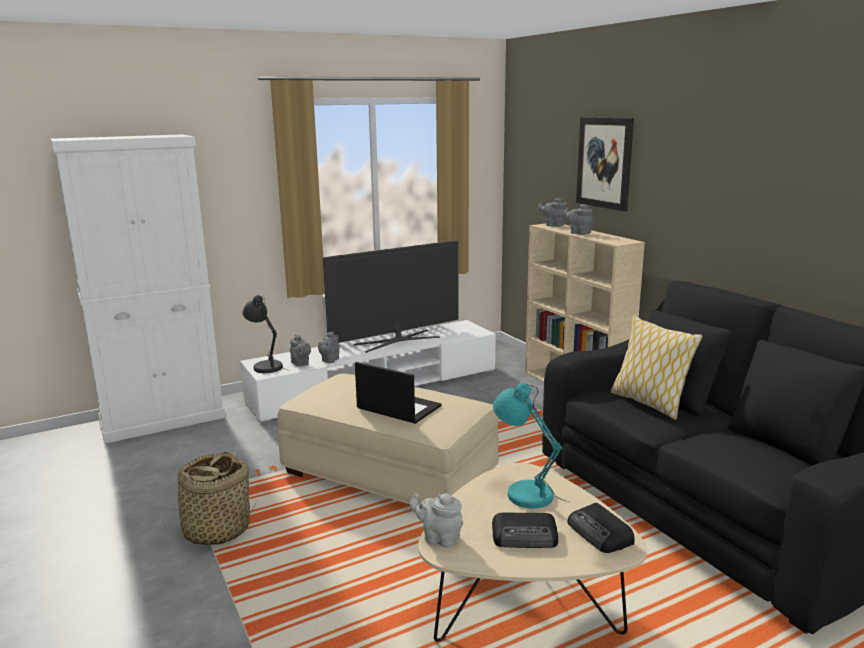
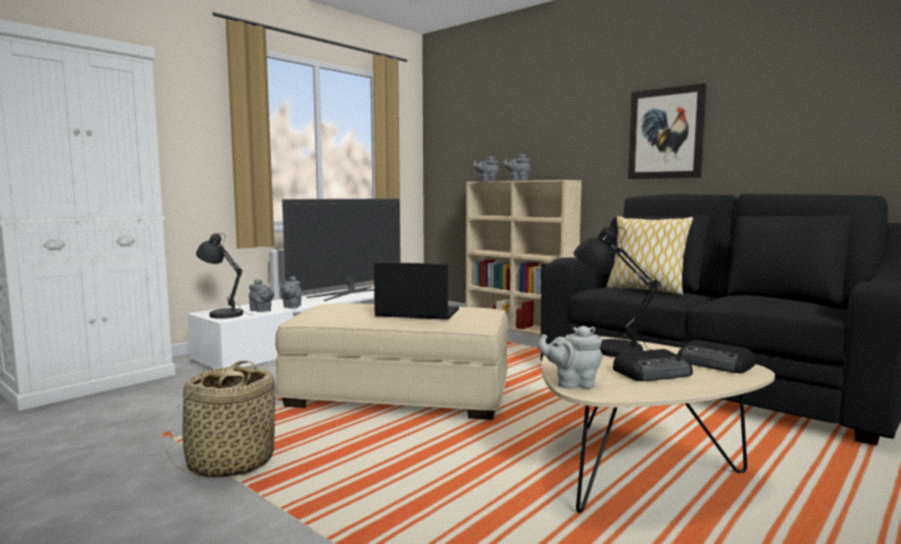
camera: 20 degrees left, 10 degrees down
(525, 493) = (611, 350): turquoise table lamp -> black table lamp
(604, 163) = (533, 121): picture -> picture (666, 133)

